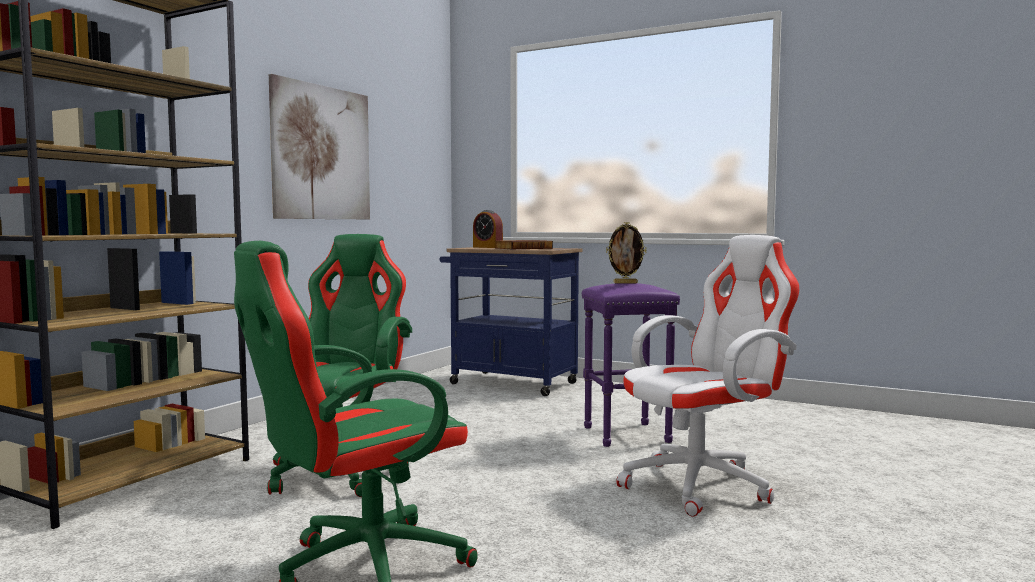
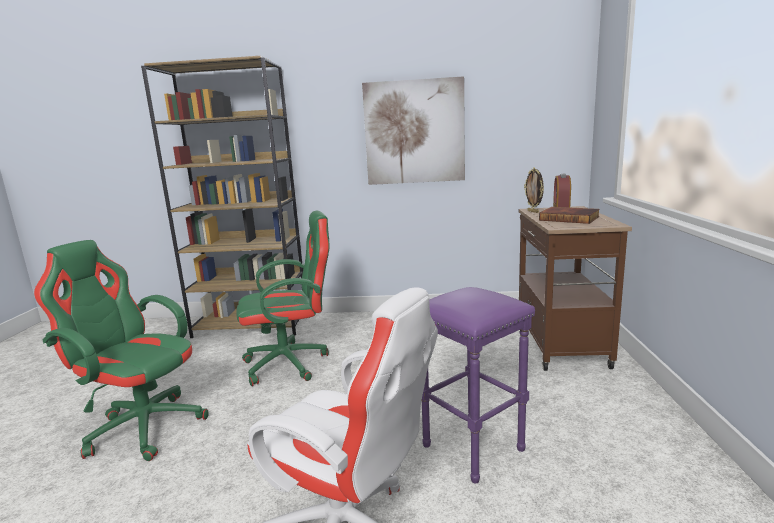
camera: 65 degrees right, 10 degrees up
(510, 383) = (559, 343): blue cart -> brown cart
(625, 283) = (464, 295): picture frame -> picture frame (533, 211)

